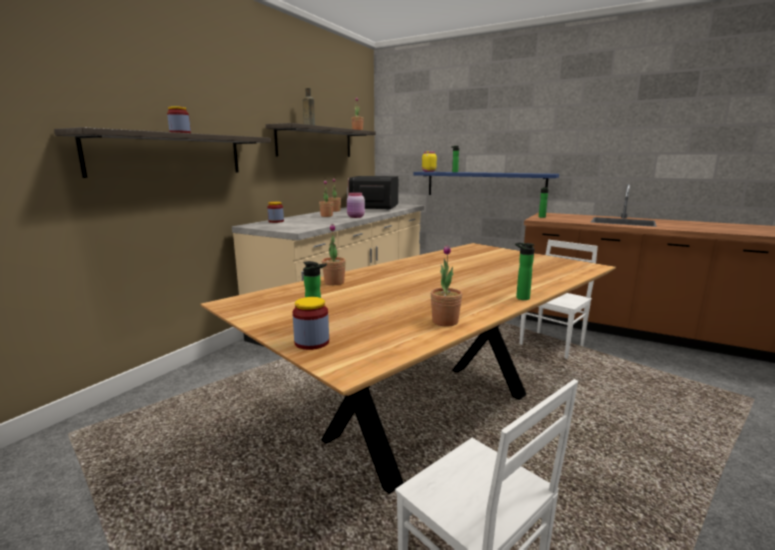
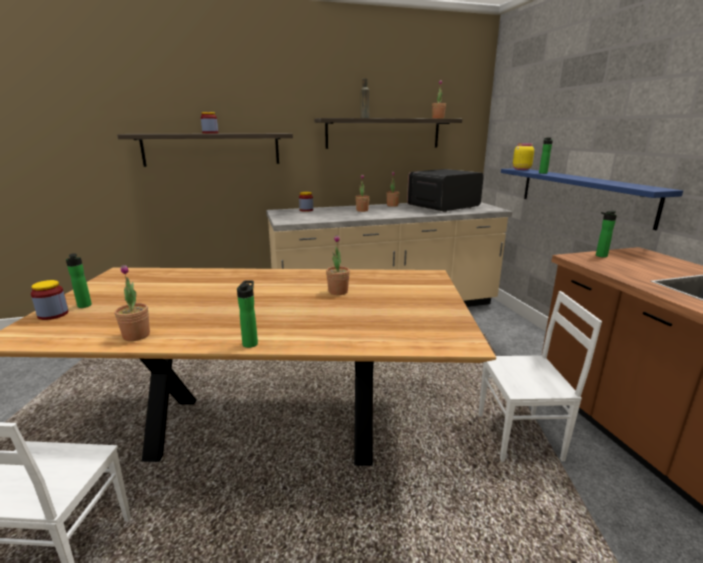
camera: 45 degrees right, 5 degrees up
(334, 282) = (204, 276): potted plant -> potted plant (338, 291)
(356, 217) = (380, 216): pink jar -> none

